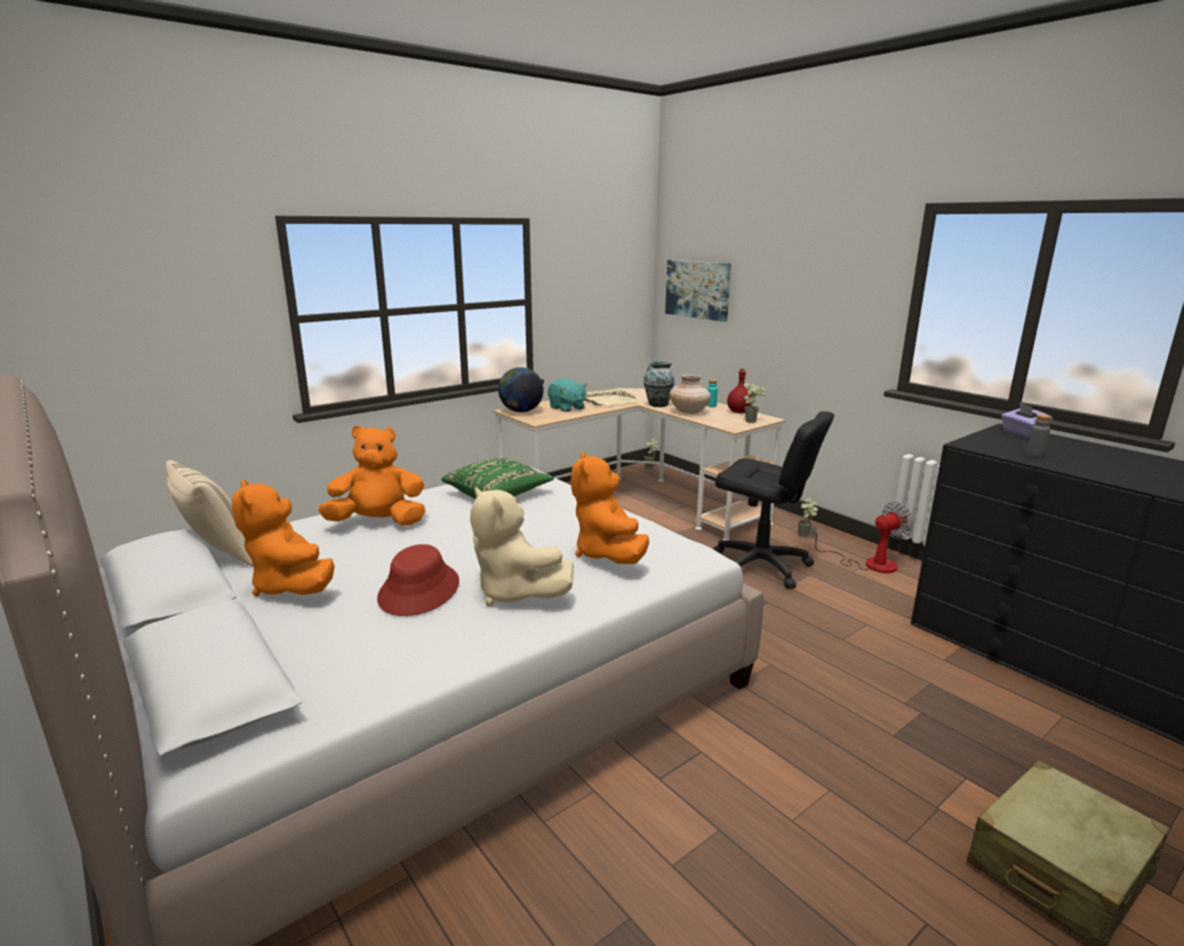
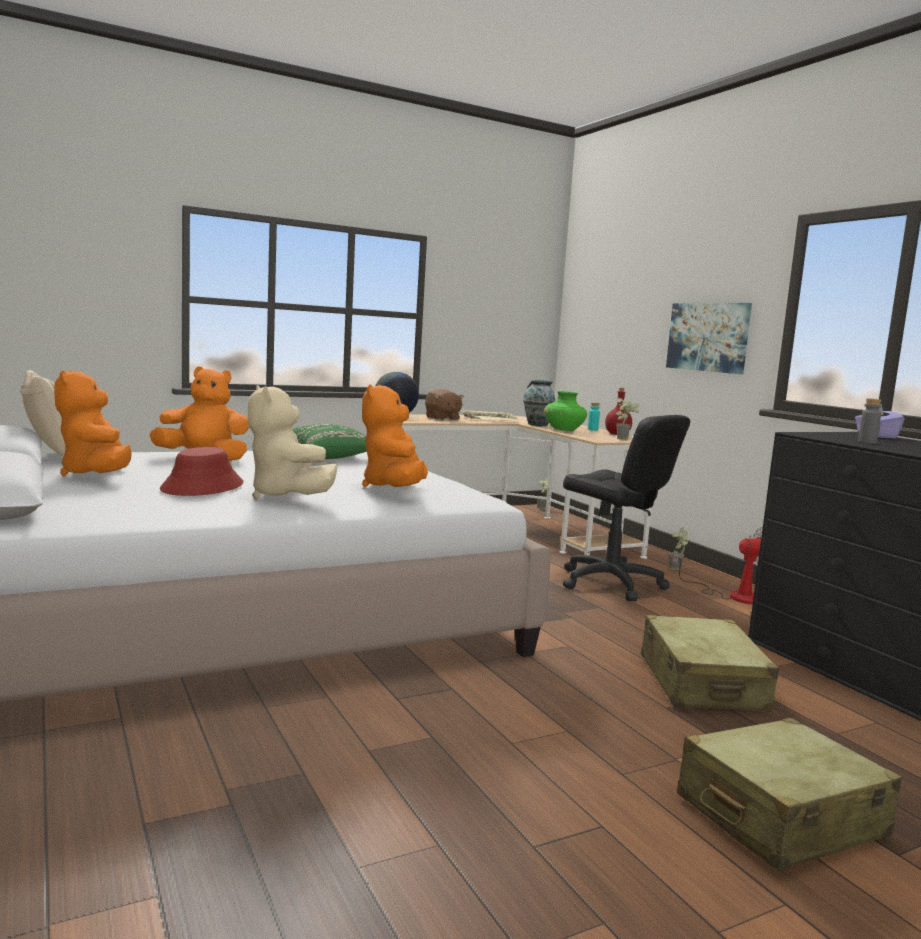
camera: 10 degrees right, 10 degrees down
(567, 408) = (442, 418): turquoise plush toy -> brown plush toy
(689, 412) = (564, 430): beige vase -> green vase
(698, 289) = (597, 320): picture -> picture (708, 337)
(905, 694) = (702, 683): none -> beige suitcase

